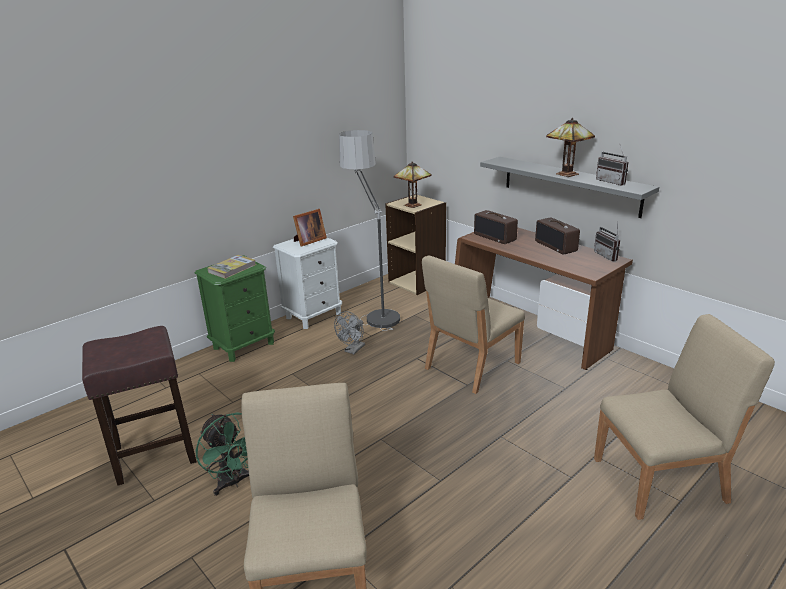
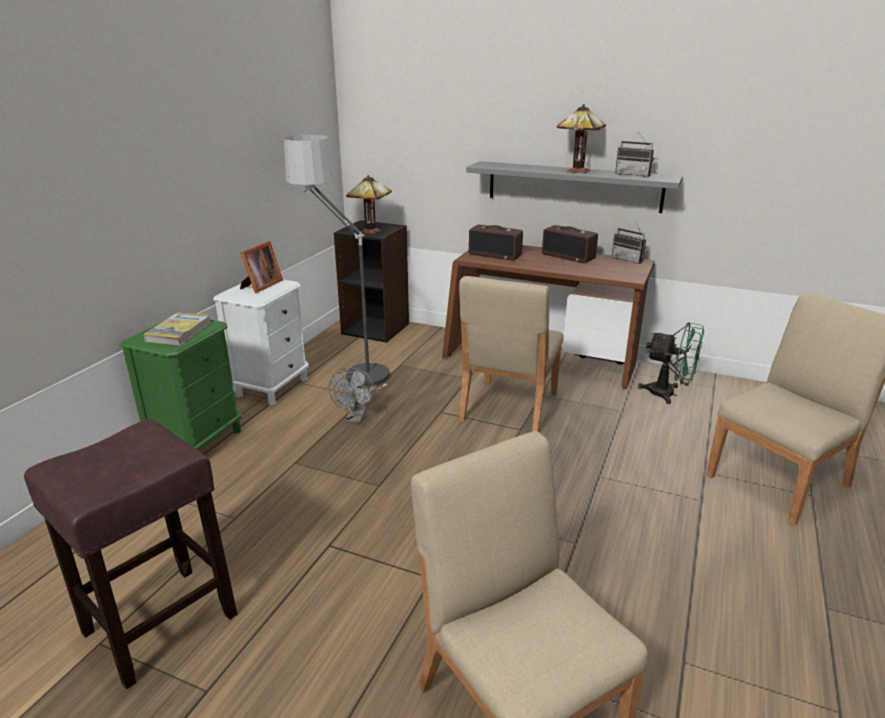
camera: 25 degrees left, 0 degrees up
(234, 482) = (316, 625): green fan -> green fan (668, 394)
(417, 282) = (376, 328): beige bookcase -> black bookcase

